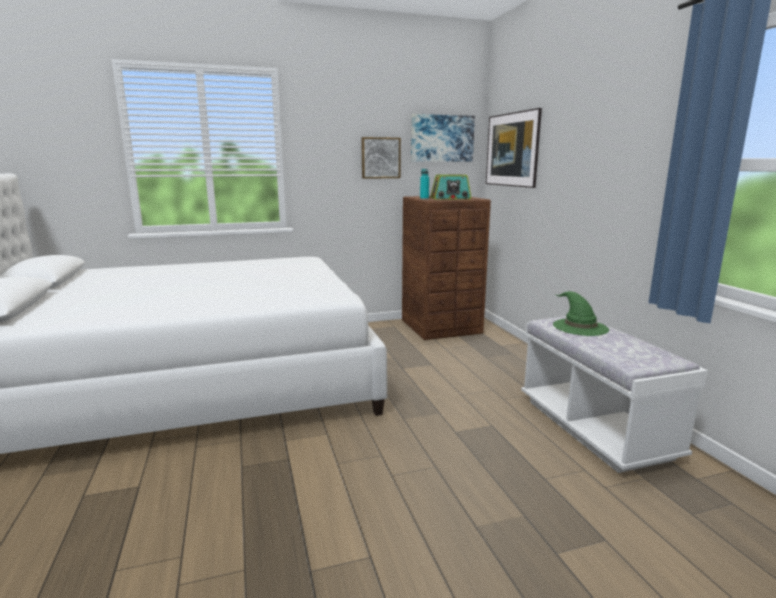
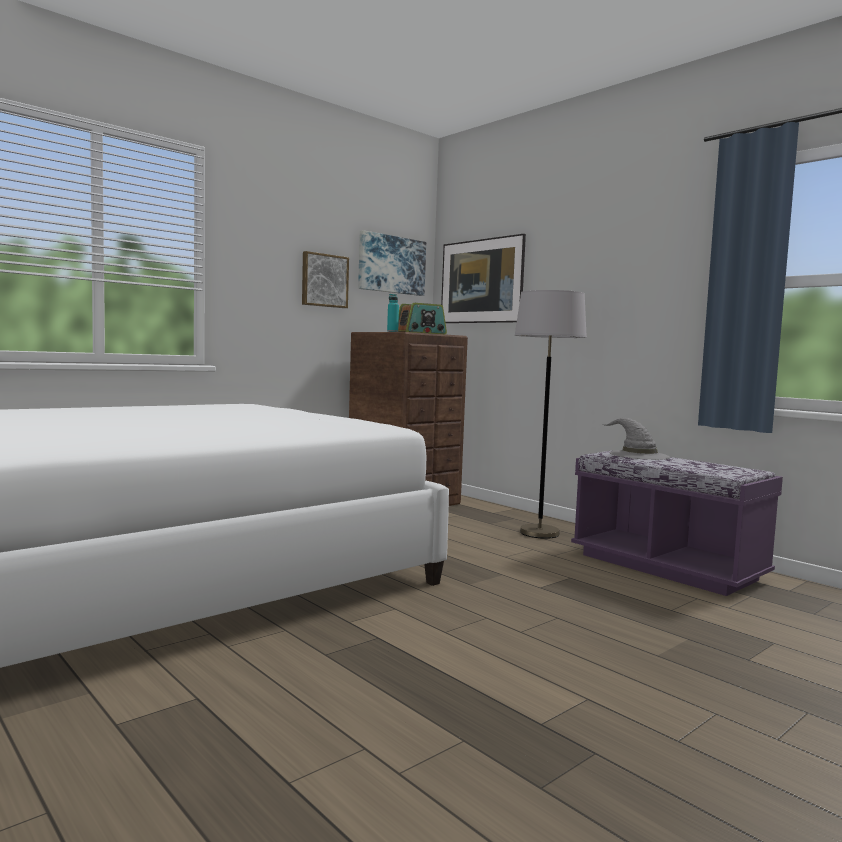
camera: 25 degrees left, 10 degrees down
(517, 372) = (539, 533): none -> grey floor lamp
(579, 326) = (638, 455): green hat -> grey hat
(594, 428) = (666, 567): white bench -> purple bench

